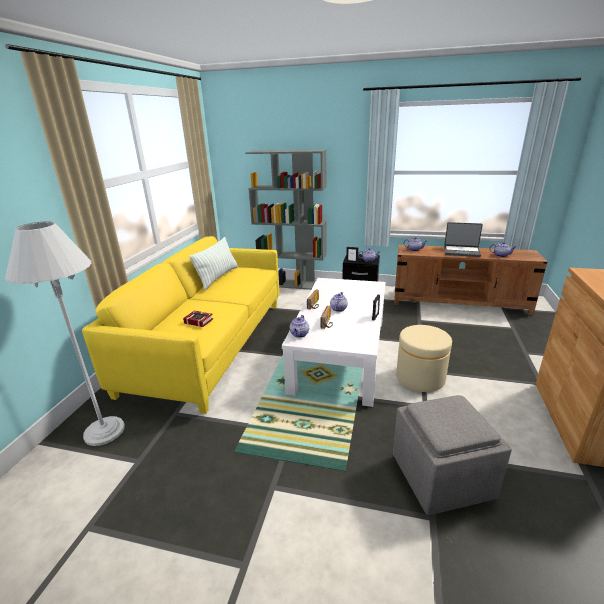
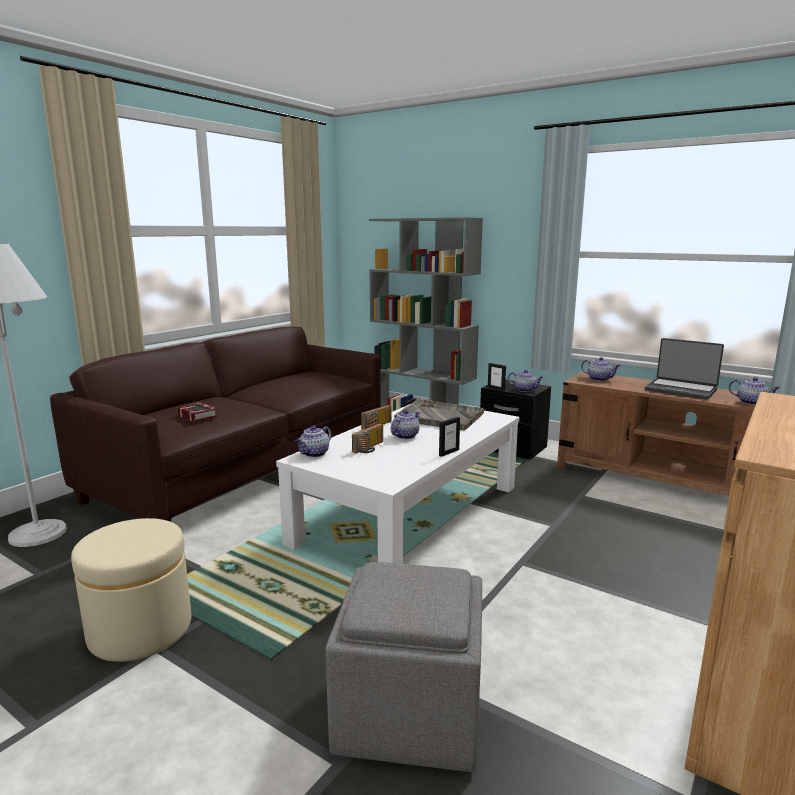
camera: 20 degrees right, 10 degrees down
(210, 344) = (246, 469): yellow sofa -> brown sofa
(218, 277) = (281, 379): pillow -> none
(342, 290) = (439, 416): none -> grey tray
(420, 377) = (507, 570): beige ottoman -> beige ottoman (140, 629)

